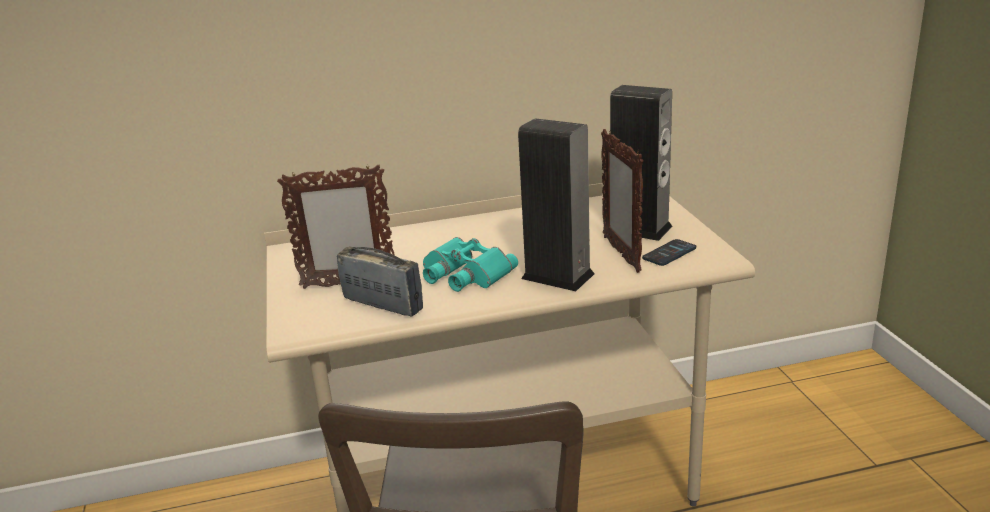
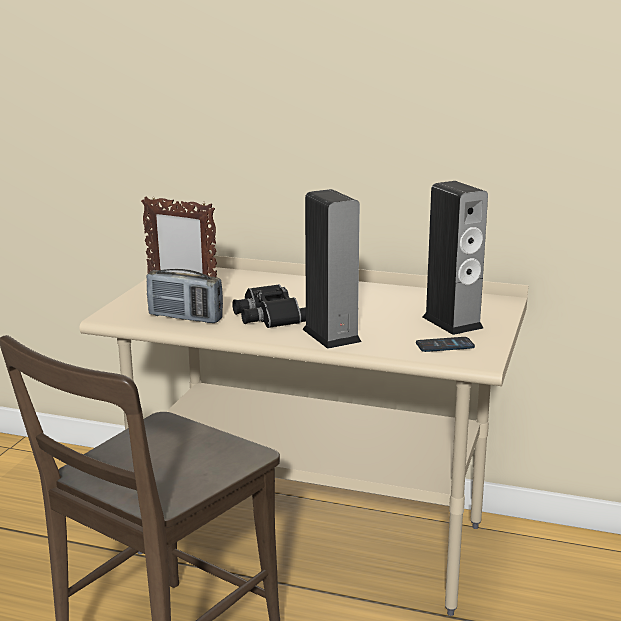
camera: 30 degrees right, 5 degrees down
(383, 304) = (185, 318): radio -> radio turned 135 degrees clockwise
(464, 274) = (268, 315): turquoise binoculars -> black binoculars
(621, 254) = (405, 335): picture frame -> none

